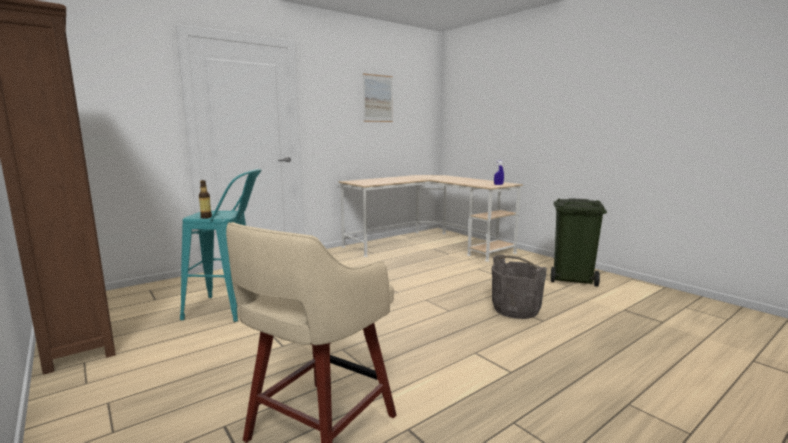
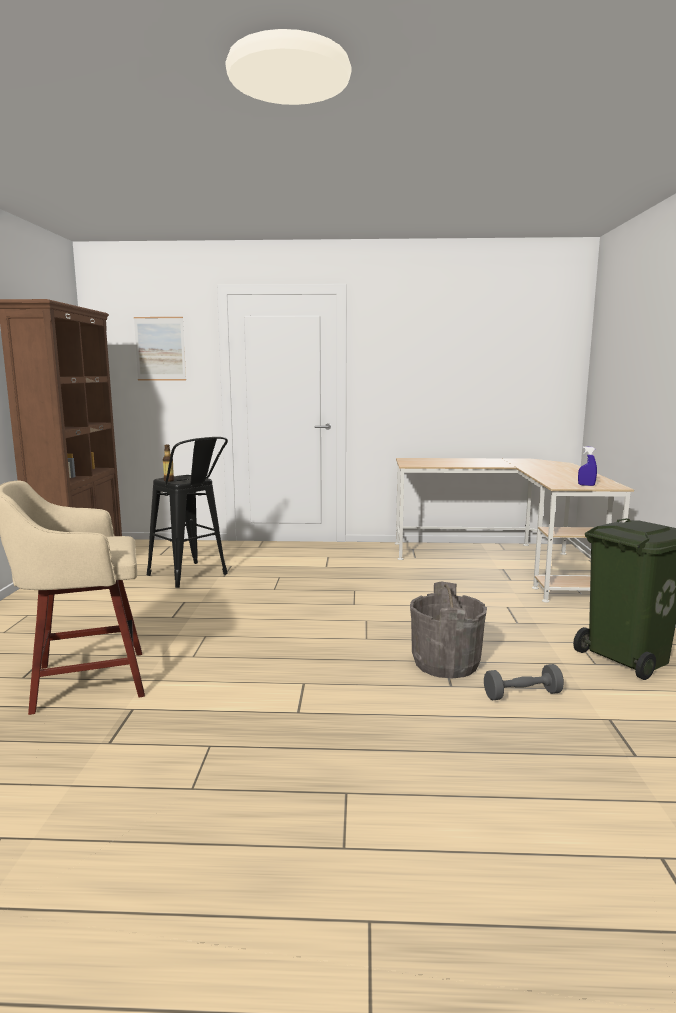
camera: 40 degrees right, 0 degrees up
(230, 309) = (191, 577): turquoise stool -> black stool
(378, 98) = (467, 348): picture -> picture (160, 349)
(576, 312) = (522, 695): none -> grey dumbbell

